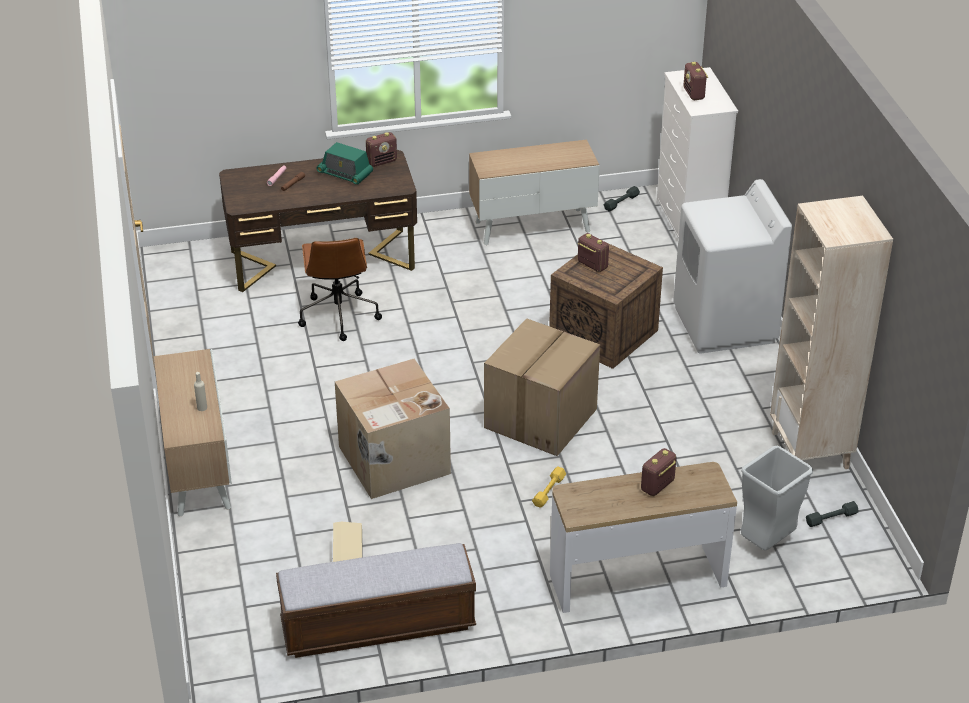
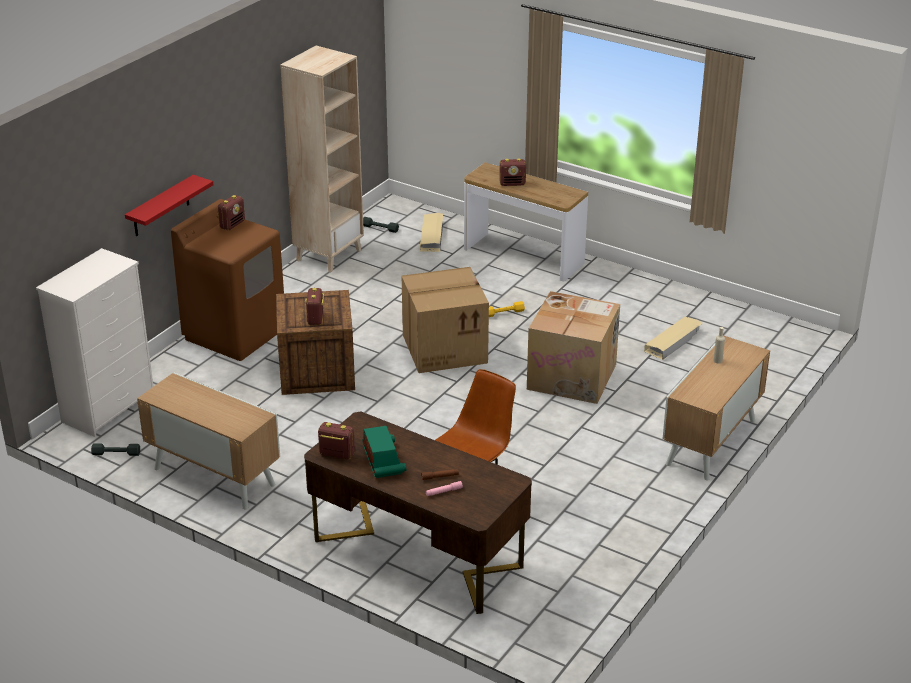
camera: 135 degrees left, 5 degrees down
(377, 625) = (692, 307): bench -> none
(694, 94) = (98, 274): radio -> radio (232, 224)
(725, 325) = (235, 333): white washing machine -> brown washing machine
(766, 543) = (432, 236): grey trash can -> beige storage box
(771, 153) = (161, 207): none -> red shelf

